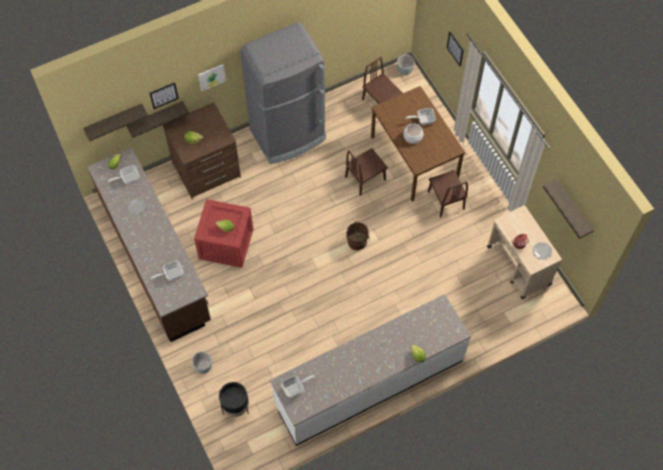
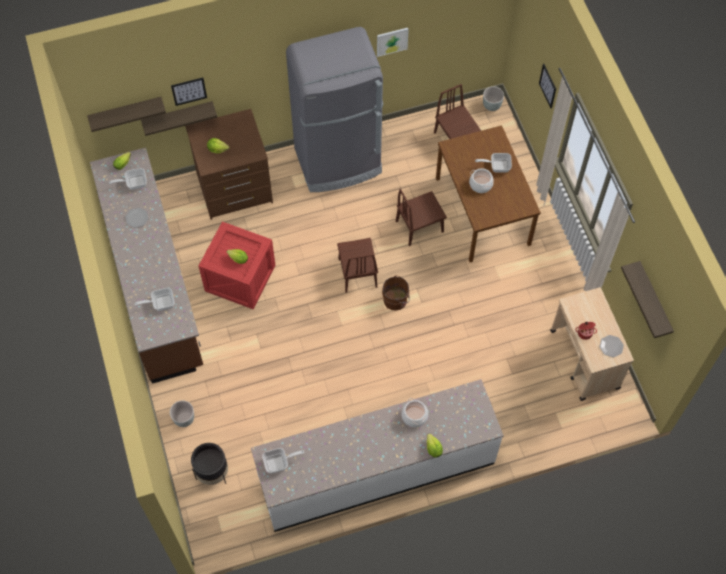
camera: 10 degrees right, 0 degrees up
(211, 77) = (249, 77): picture -> picture (392, 41)
(397, 332) = (414, 416): none -> cooking pot
(445, 200) = (511, 267): brown chair -> brown chair (357, 272)

